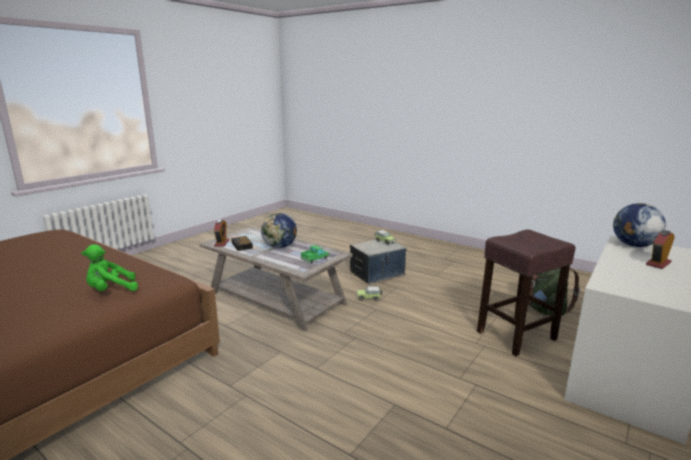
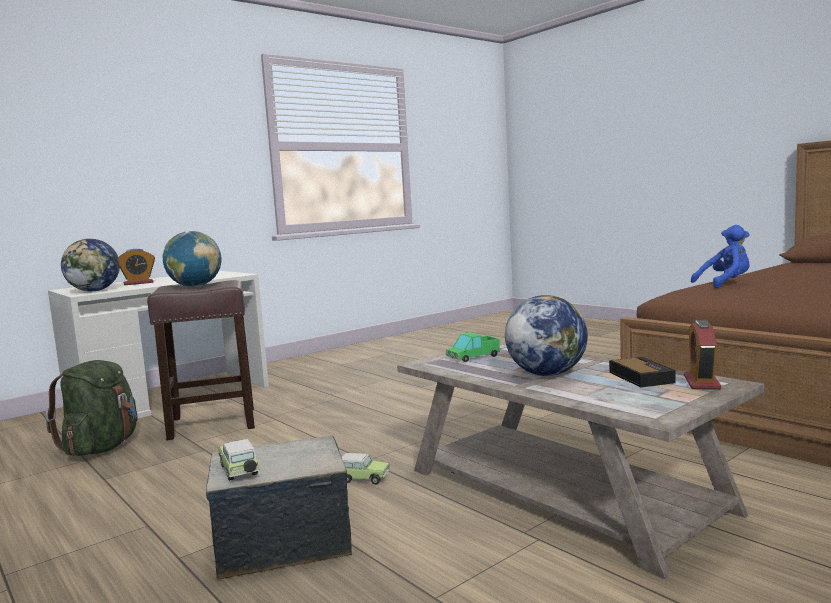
camera: 165 degrees left, 10 degrees down
(111, 290) = (725, 284): green plush toy -> blue plush toy
(531, 241) = (195, 287): none -> globe

